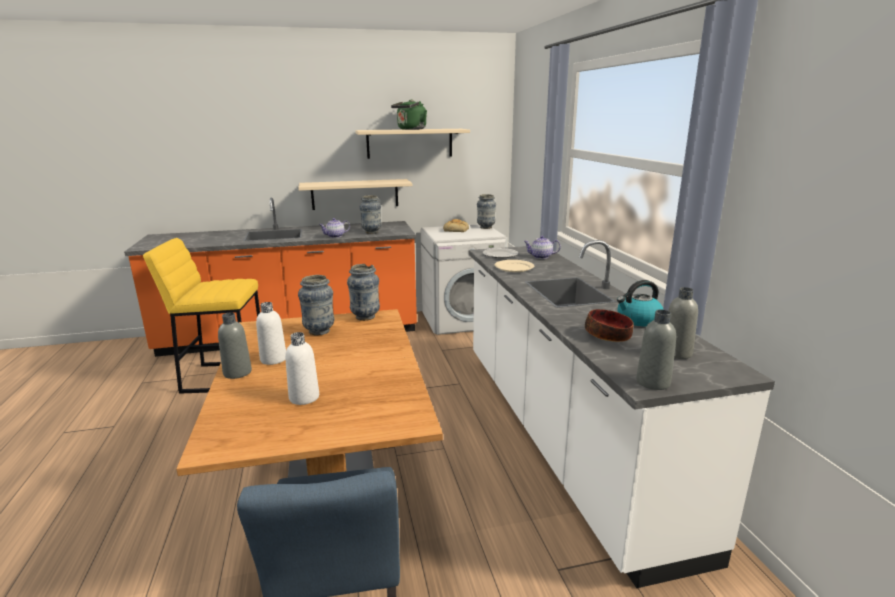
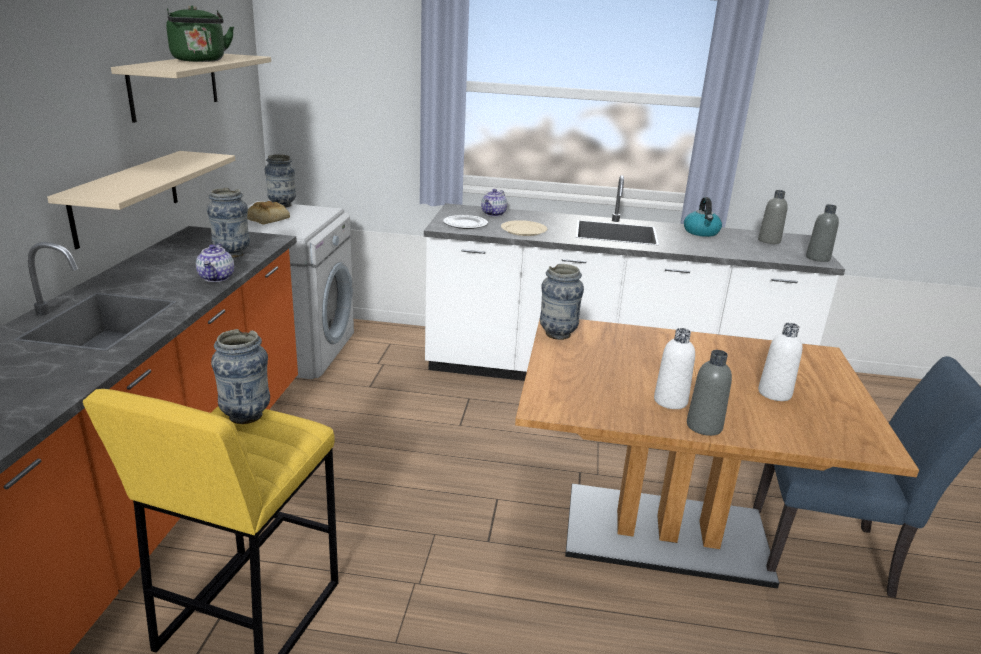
camera: 70 degrees left, 5 degrees up
(319, 331) = (591, 365): vase -> vase (246, 415)
(608, 335) = (732, 247): bowl -> none

